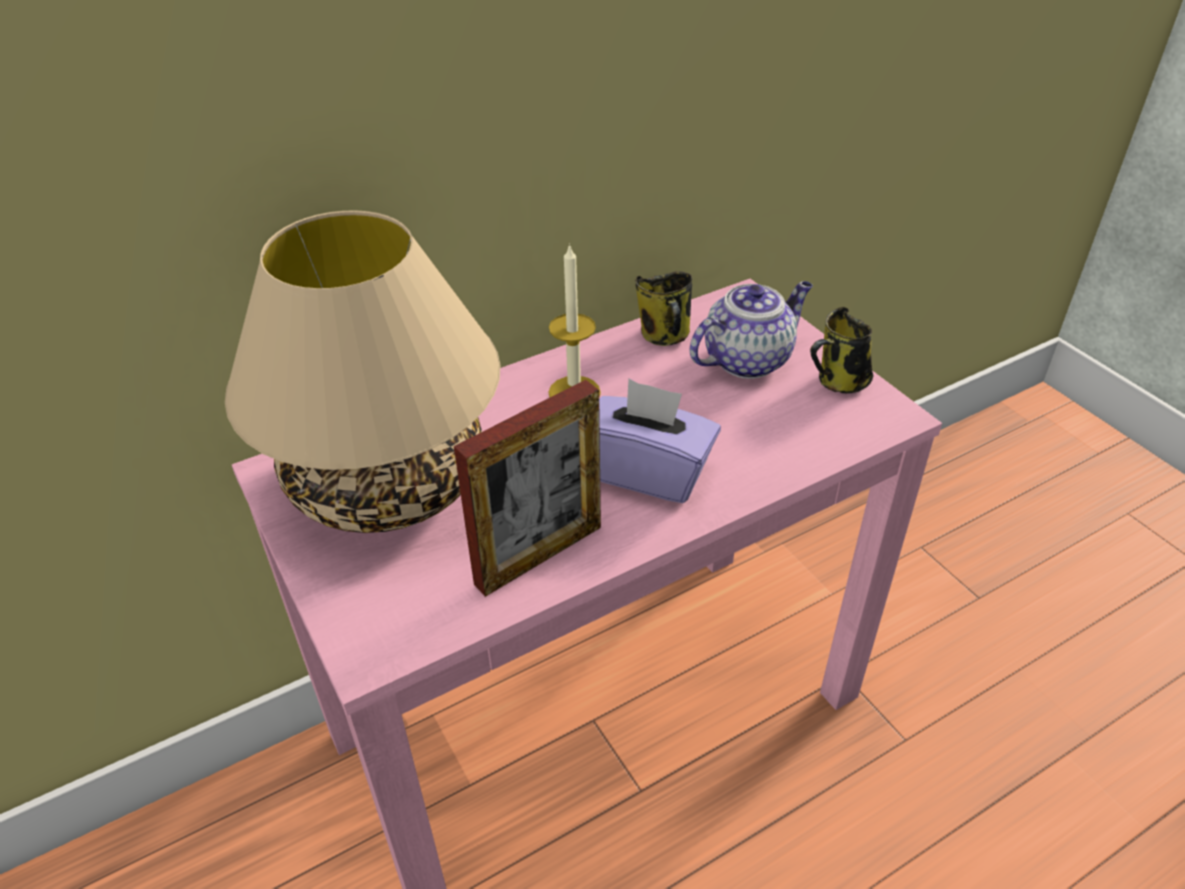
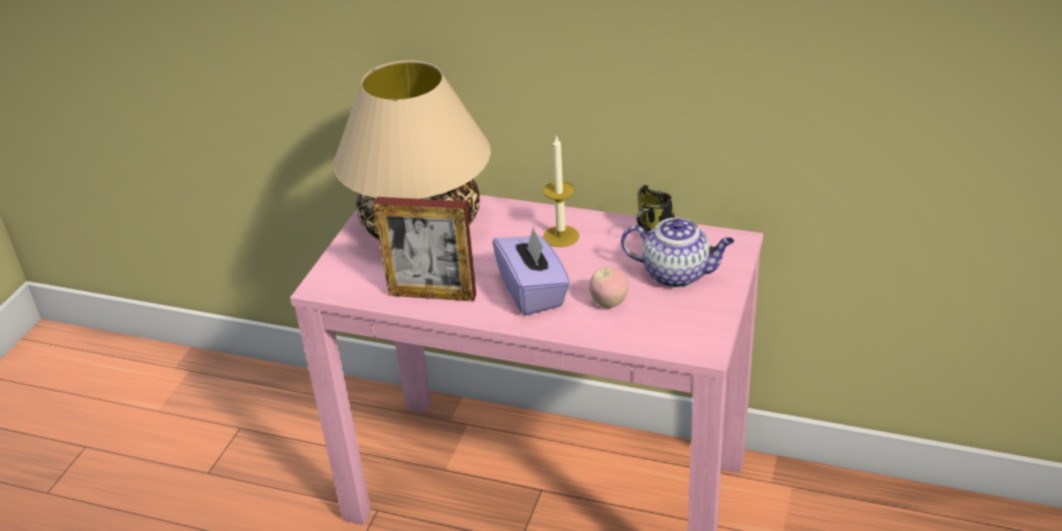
camera: 50 degrees right, 5 degrees down
(739, 430) = (609, 303): none -> apple
(839, 382) = (705, 315): mug -> none

